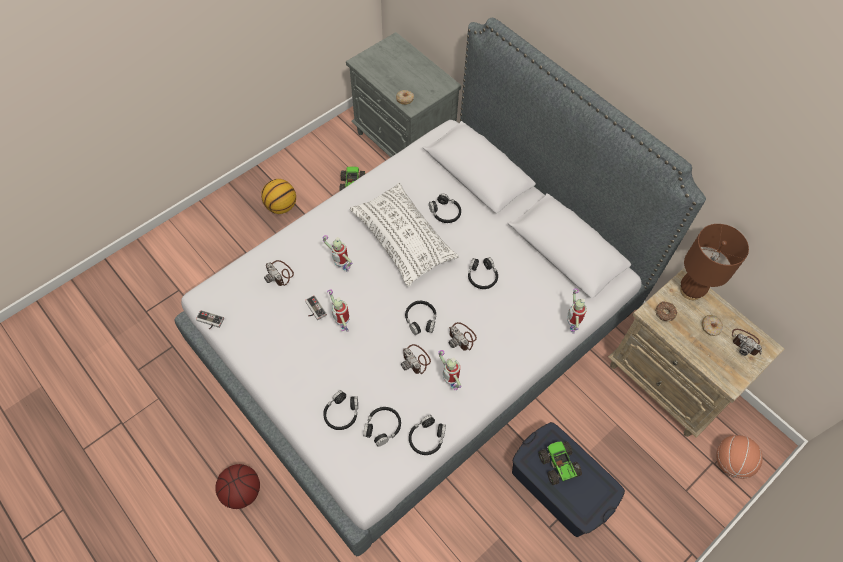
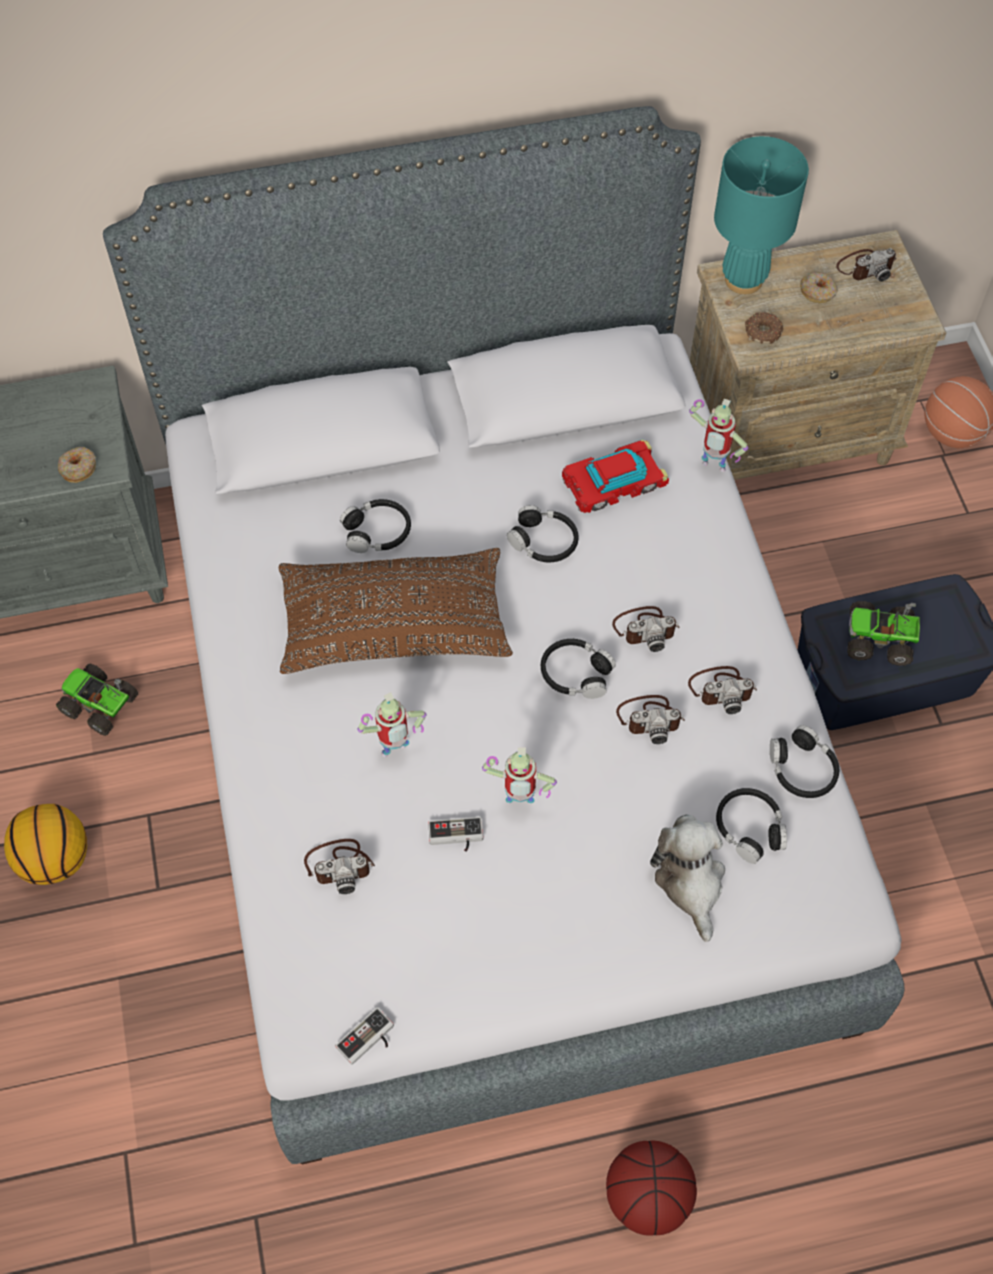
camera: 60 degrees left, 0 degrees up
(342, 413) = (690, 882): black headphones -> plush toy
(403, 240) = (394, 625): white pillow -> brown pillow
(449, 384) = (721, 689): toy robot -> camera
(533, 289) = (613, 482): none -> toy car
(690, 290) = (743, 280): brown table lamp -> turquoise table lamp

